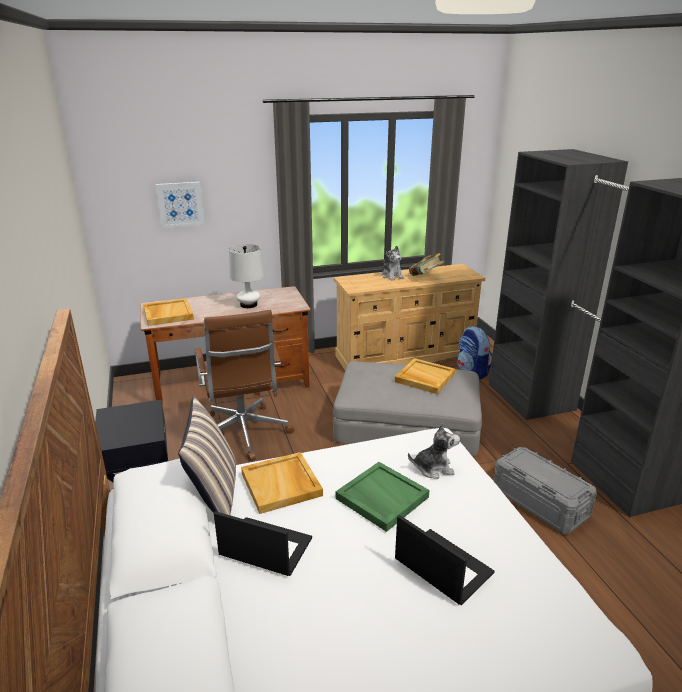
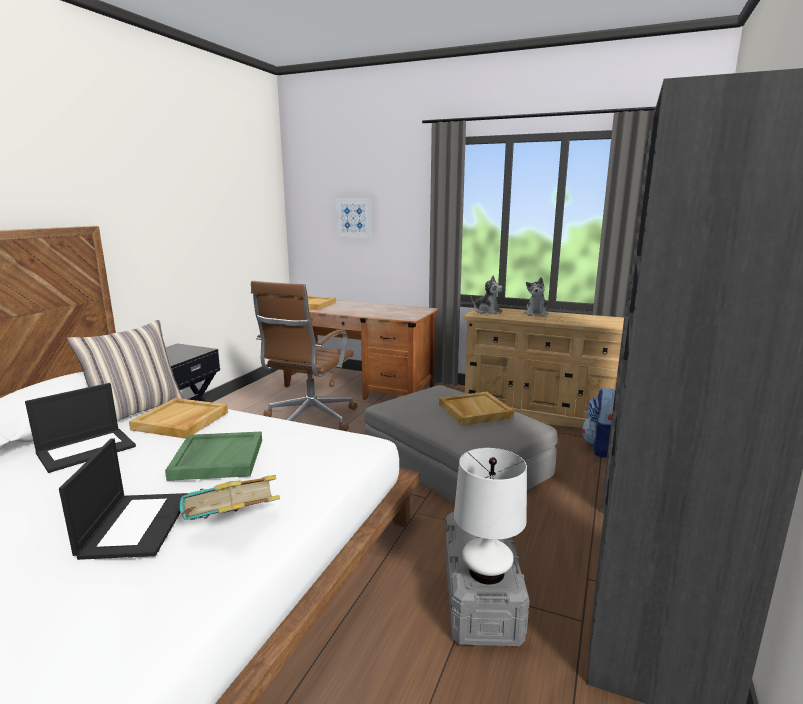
camera: 40 degrees right, 10 degrees down
(249, 305) = (375, 311): white table lamp -> white table lamp (486, 572)
(264, 547) = (87, 449): laptop -> laptop turned 75 degrees clockwise
(425, 277) = (570, 320): book -> book (233, 526)
(433, 468) = (304, 460): plush toy -> plush toy (487, 311)

